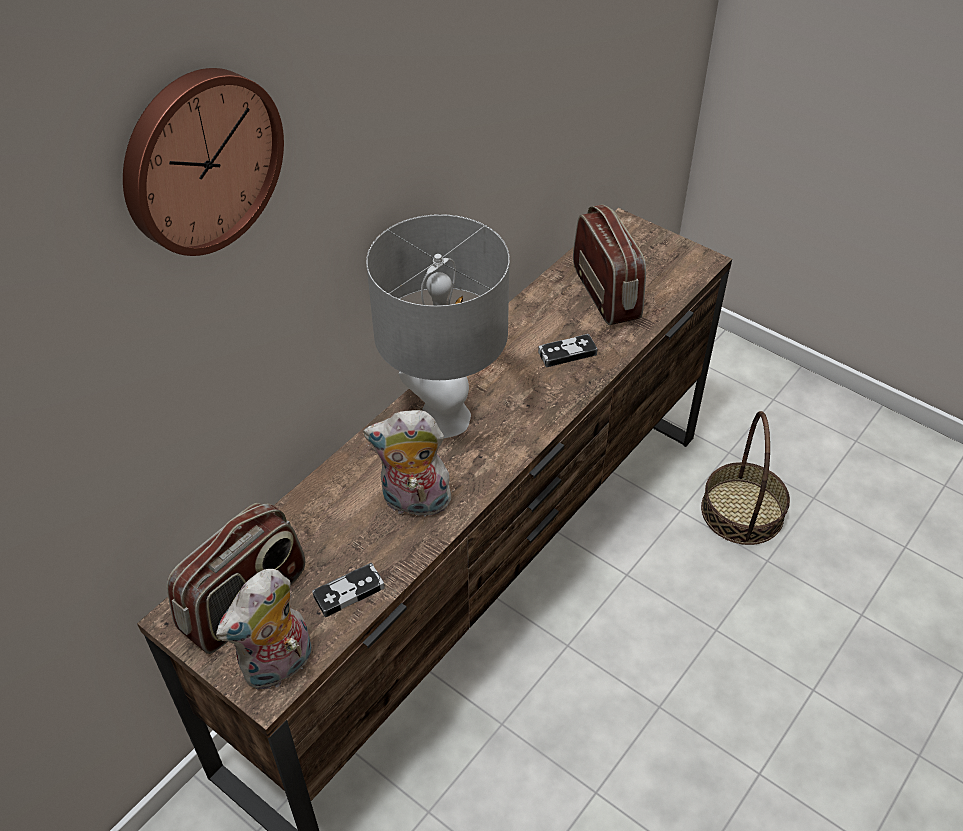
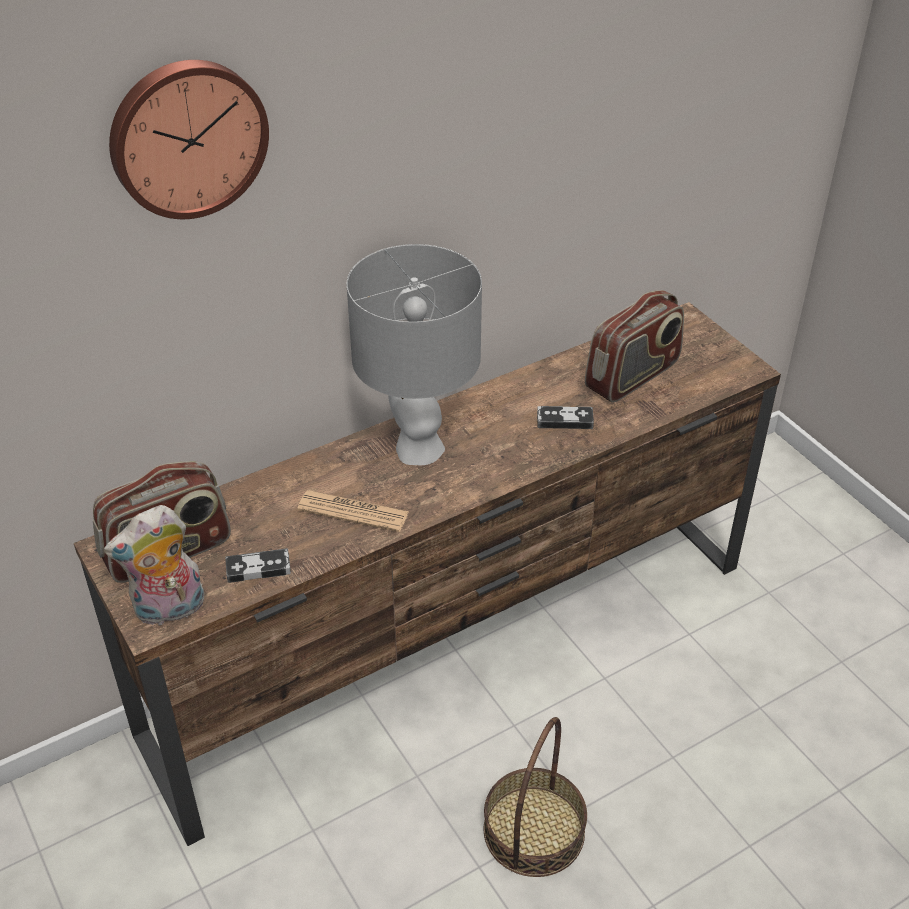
camera: 20 degrees right, 5 degrees down
(414, 503) = (353, 512): plush toy -> newspaper
(606, 293) = (633, 376): radio -> radio turned 45 degrees clockwise
(742, 511) = (755, 653): basket -> basket (534, 831)

